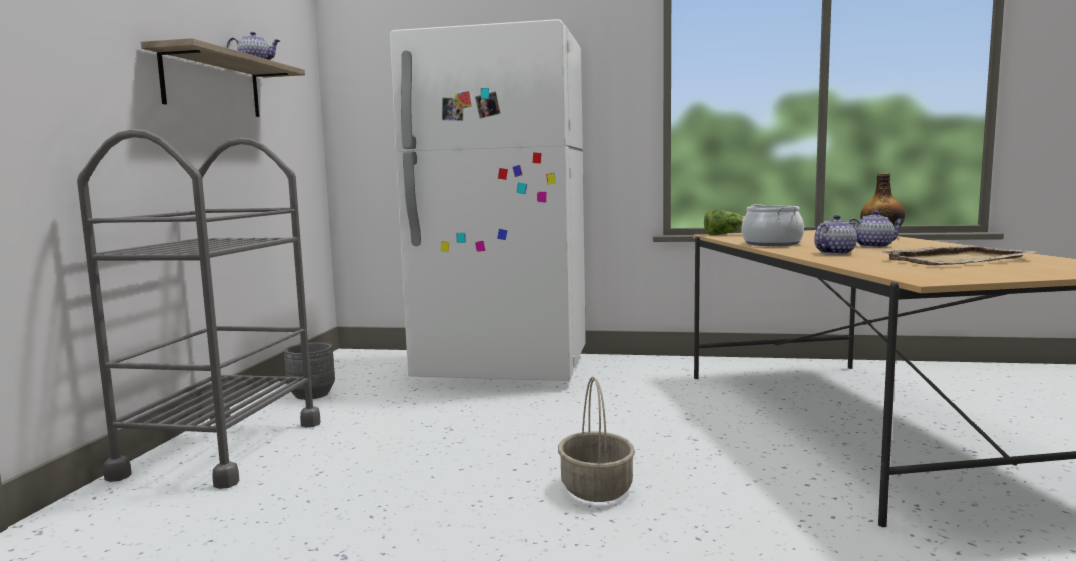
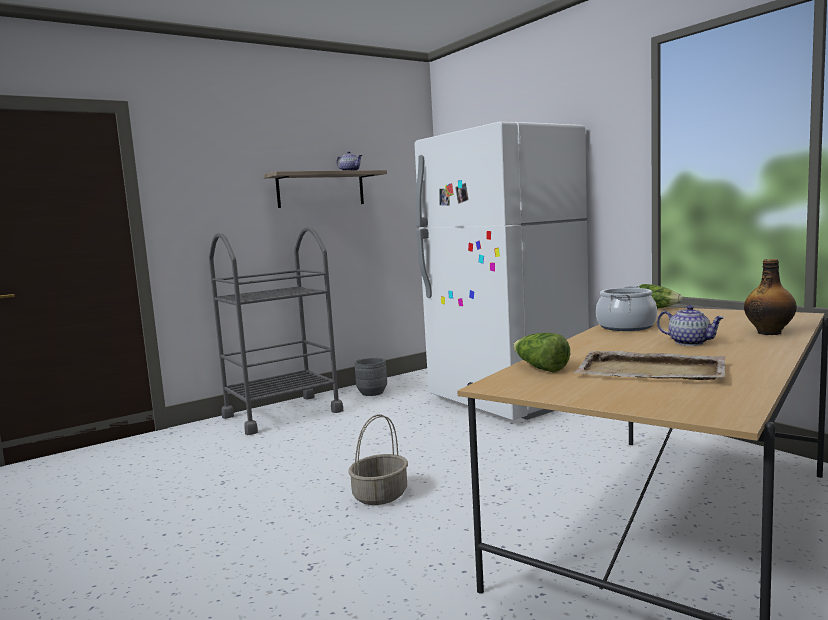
camera: 45 degrees right, 0 degrees up
(834, 253) = (606, 346): teapot -> none
(883, 268) = (540, 368): none -> lettuce

